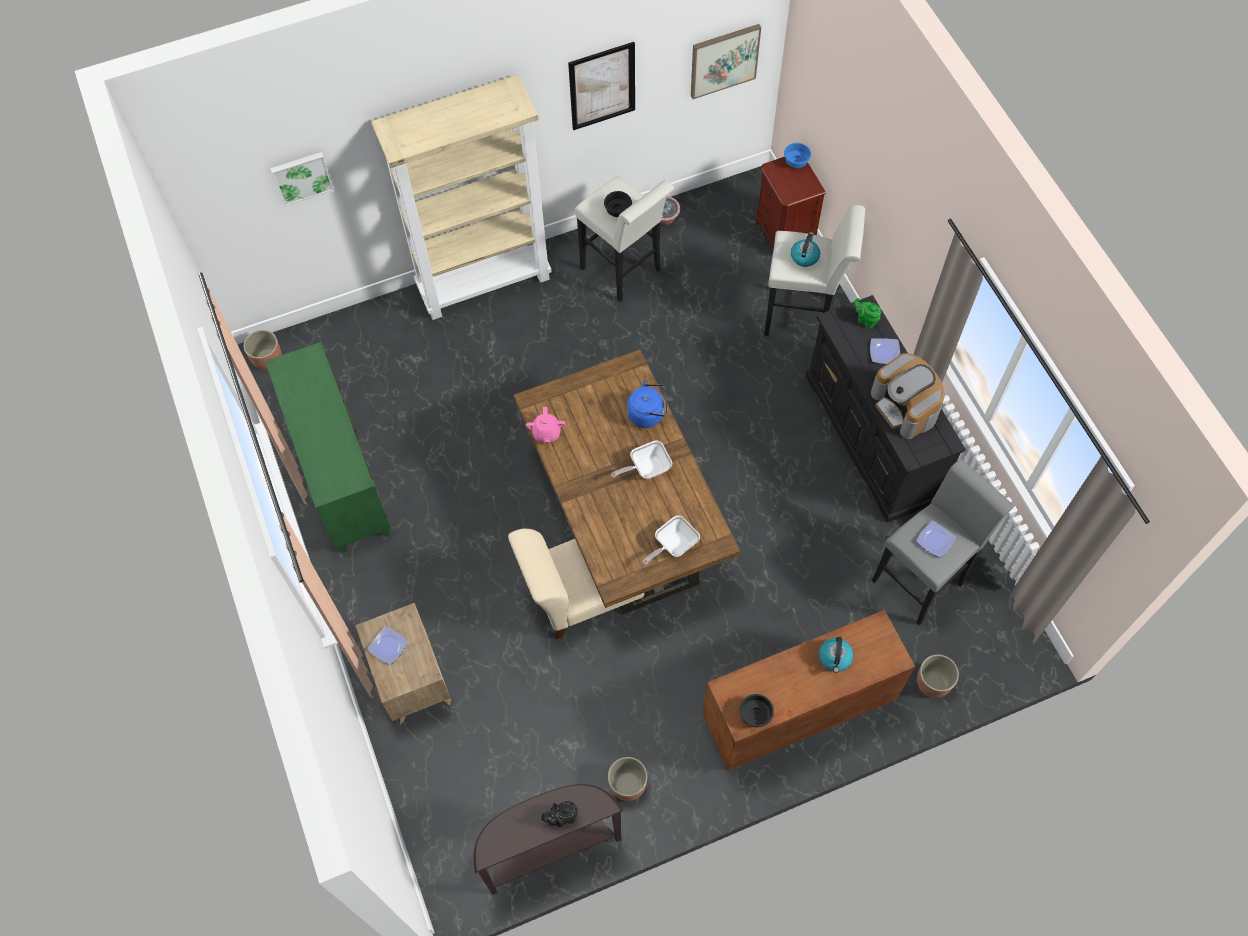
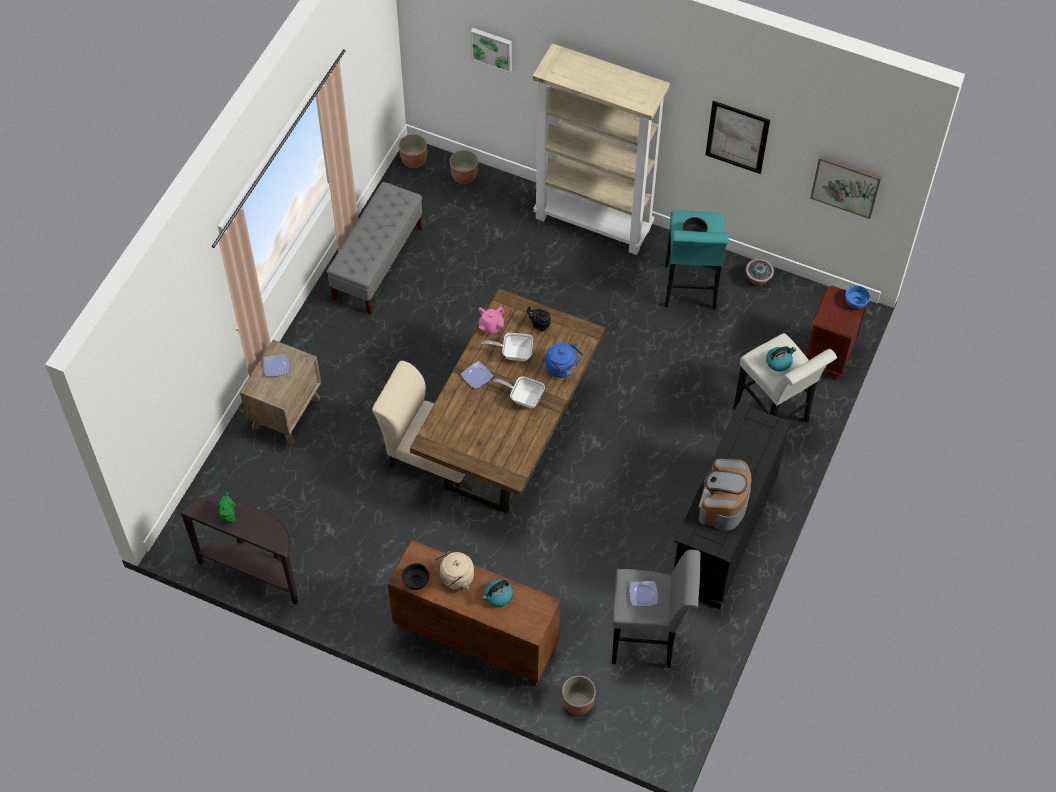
camera: 45 degrees right, 5 degrees down
(340, 475) = (378, 263): green cabinet -> grey bench
(562, 817) = (252, 529): black teapot -> black teapot (539, 324)
(624, 272) = (690, 291): white stool -> turquoise stool
(627, 785) = (334, 580): planter -> planter (464, 176)
(673, 546) = (485, 453): frying pan -> frying pan (513, 353)
(783, 679) = (455, 578): none -> beige kettle
(865, 320) = (765, 432): green teapot -> green teapot (228, 515)
(884, 353) = (751, 461): plate -> plate (476, 376)

